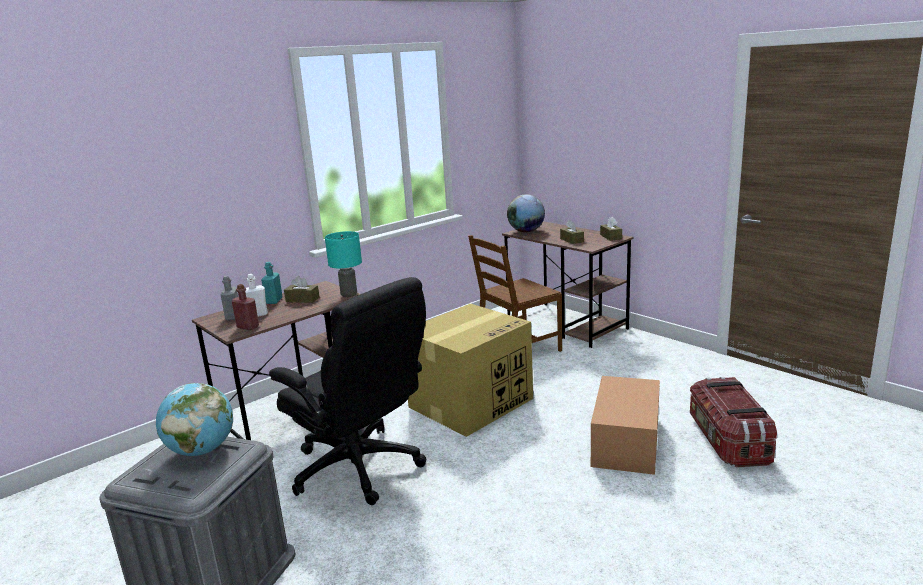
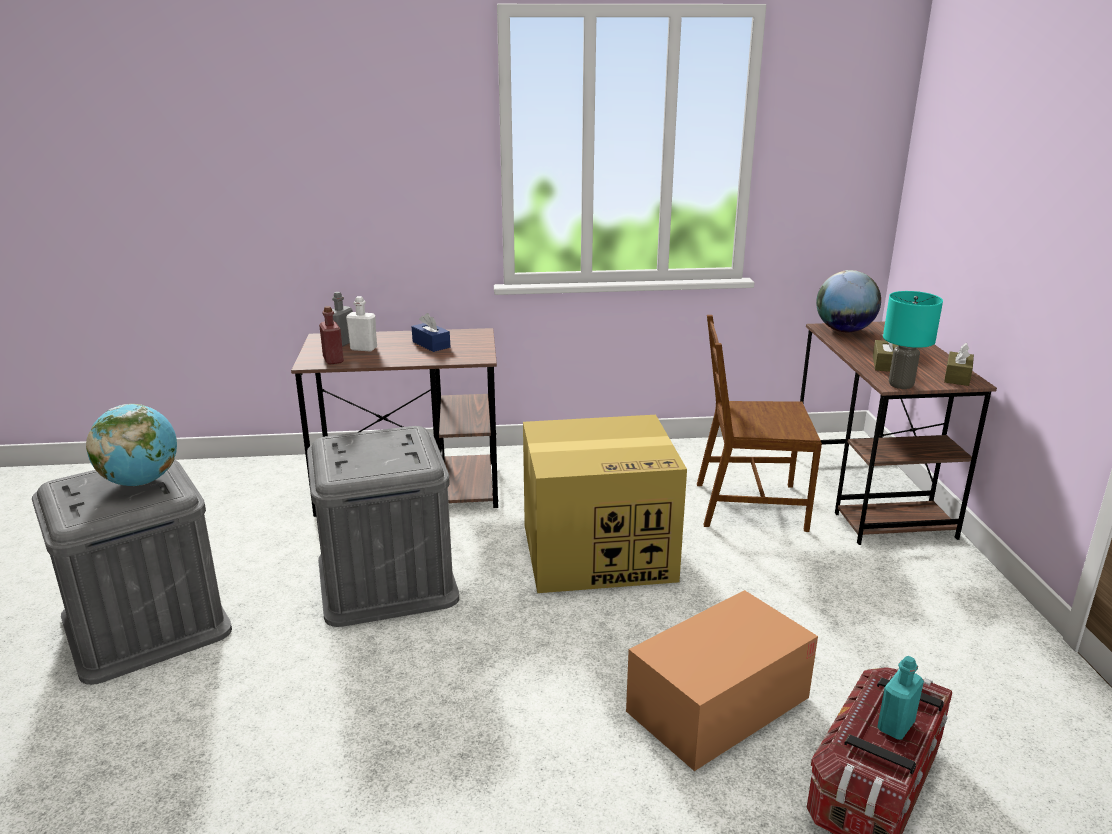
camera: 35 degrees right, 5 degrees up
(274, 301) = (405, 337): turquoise bottle -> turquoise bottle (895, 726)
(302, 299) = (431, 344): brown tissue box -> blue tissue box
(348, 295) = (481, 354): turquoise table lamp -> turquoise table lamp (900, 385)
(362, 471) = (386, 579): black office chair -> grey storage box

